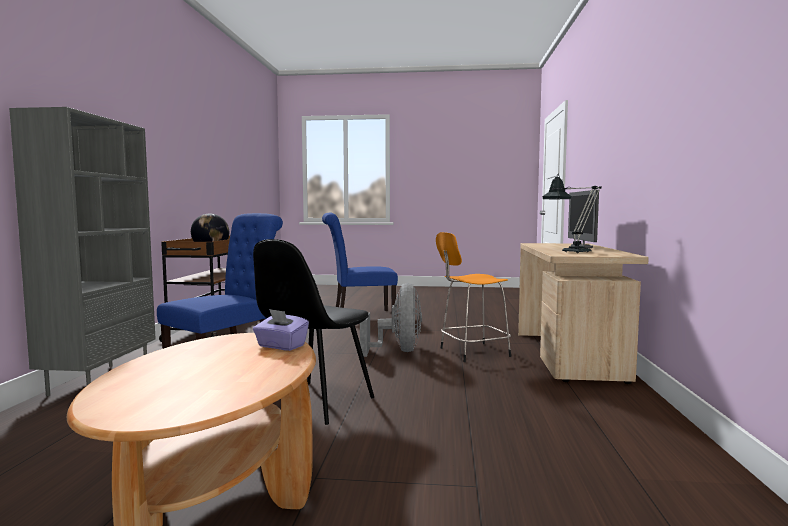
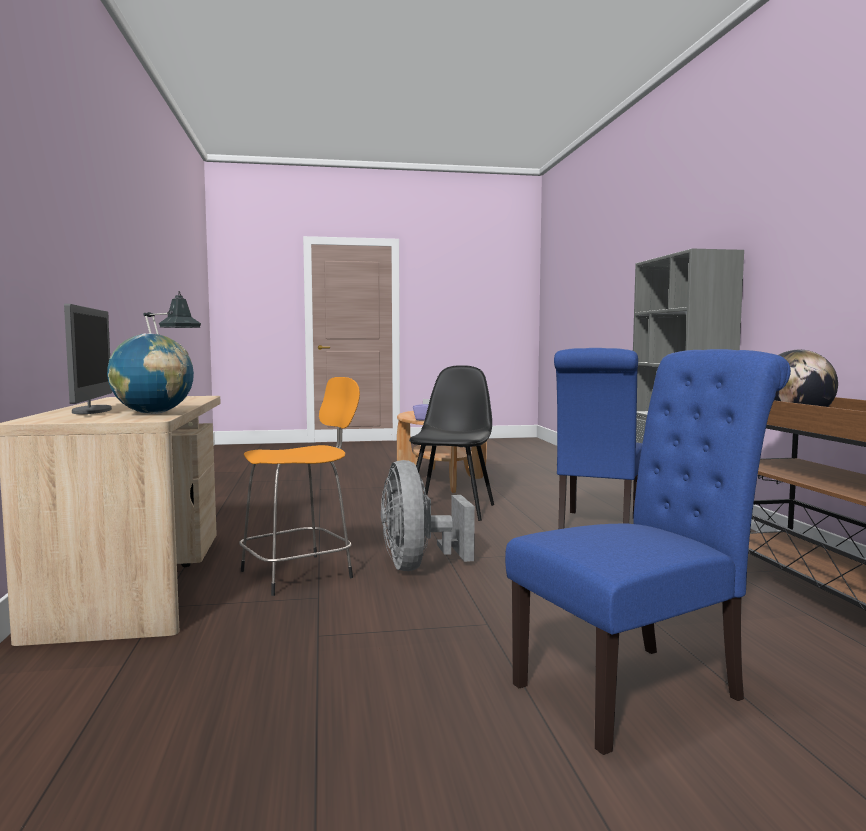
camera: 165 degrees right, 0 degrees up
(540, 245) = (153, 413): none -> globe

